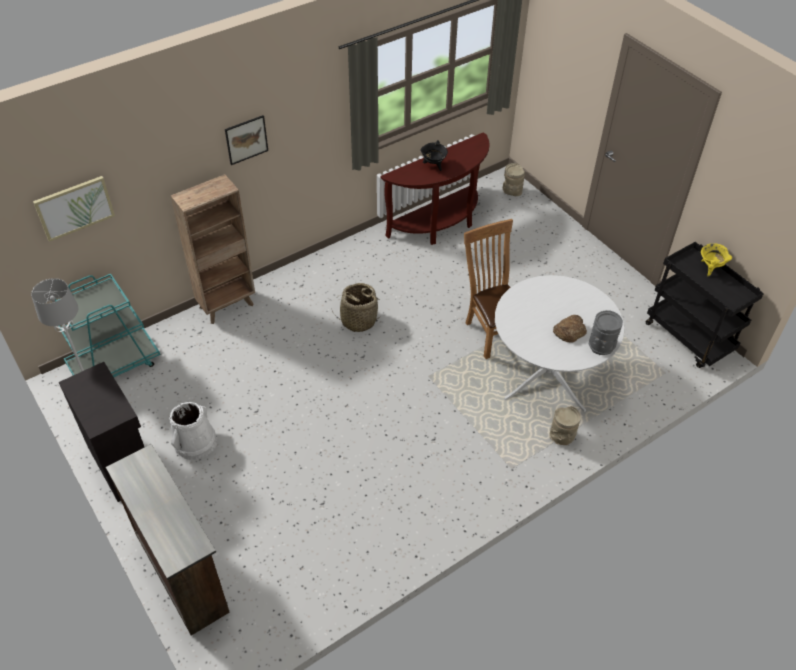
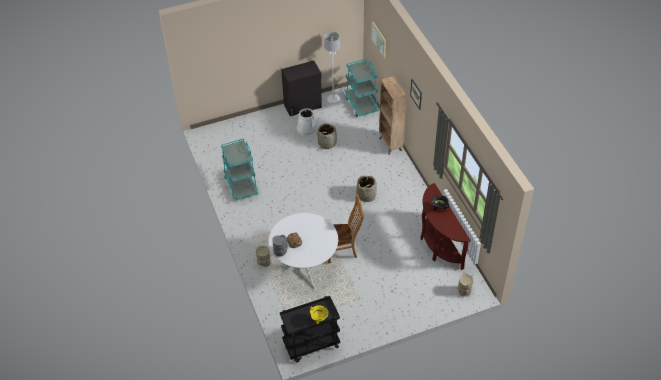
camera: 105 degrees right, 0 degrees up
(183, 571) = (244, 122): brown dresser -> none
(234, 399) = (327, 143): none -> basket
(382, 524) = (241, 185): none -> turquoise cart

